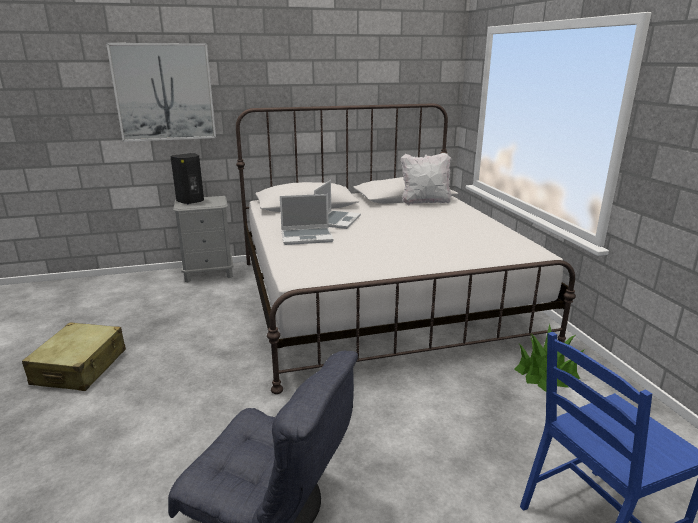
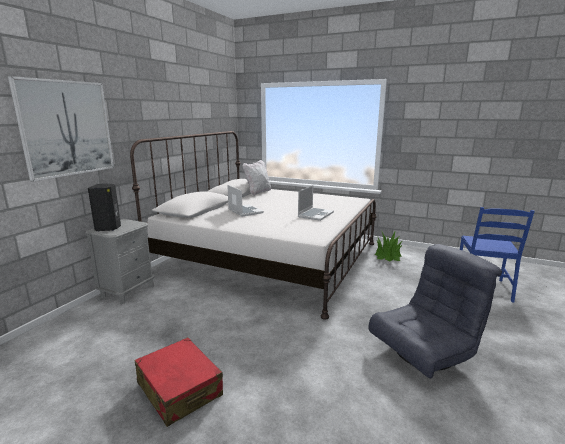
camera: 50 degrees left, 5 degrees down
(80, 367) = (179, 389): beige suitcase -> red suitcase
(307, 237) = (256, 222): laptop -> laptop (315, 214)

